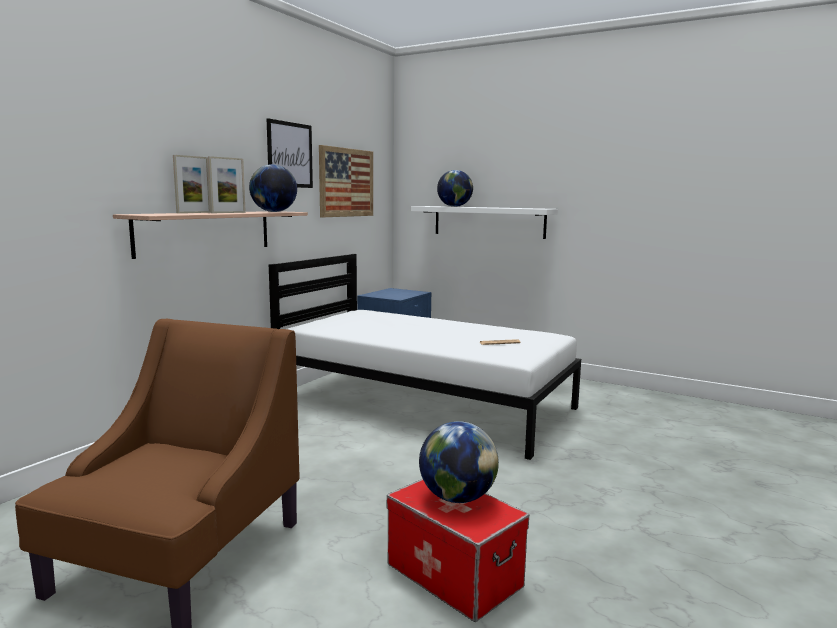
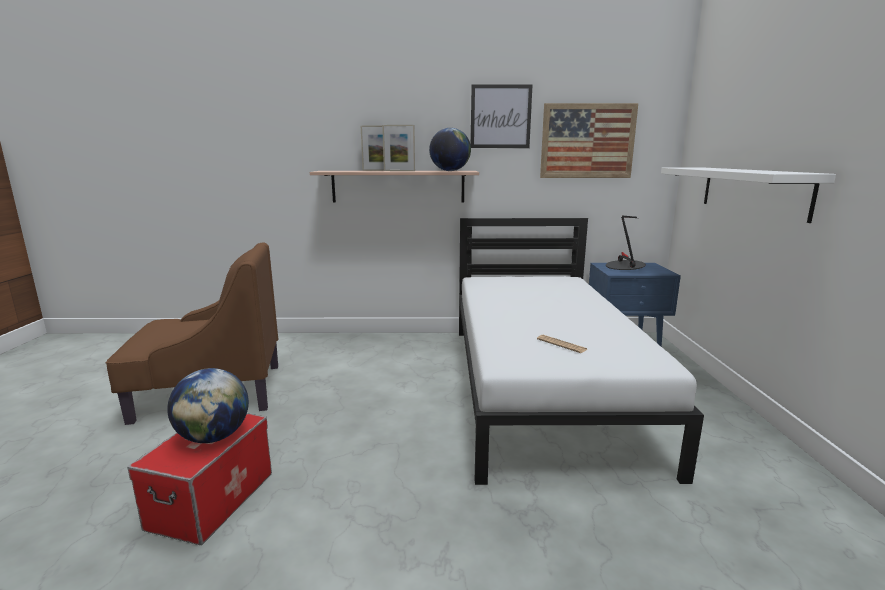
camera: 60 degrees right, 5 degrees up
(387, 293) = (625, 267): none -> table lamp
(454, 206) = (708, 168): globe -> none

